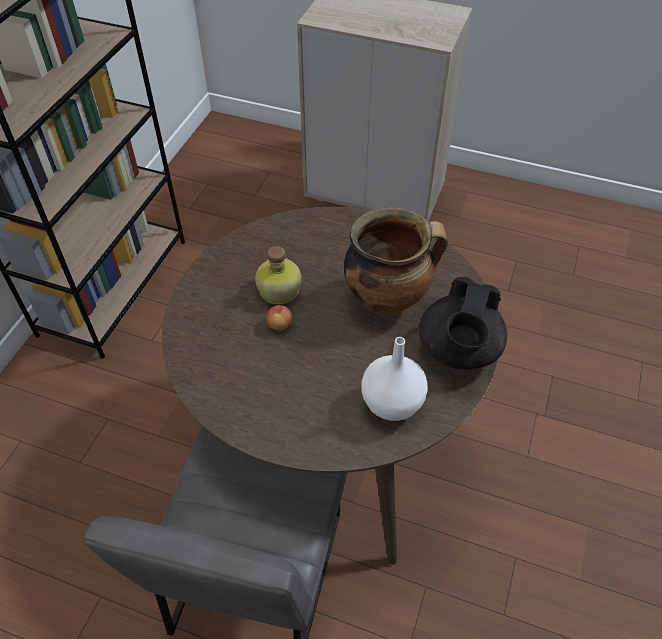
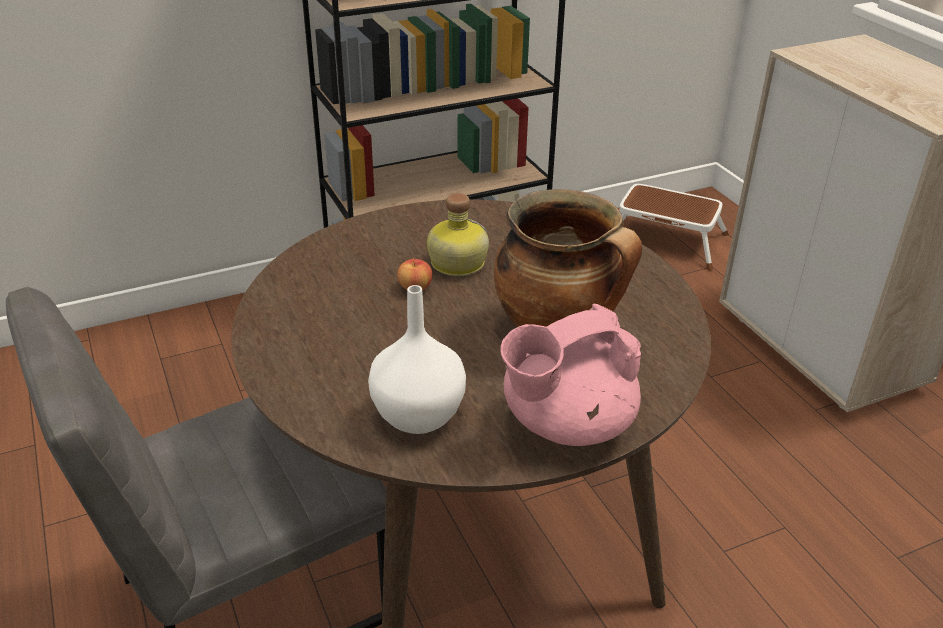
camera: 45 degrees right, 15 degrees down
(225, 168) = (665, 240): none -> brown step ladder
(458, 351) = (565, 424): black teapot -> pink teapot

